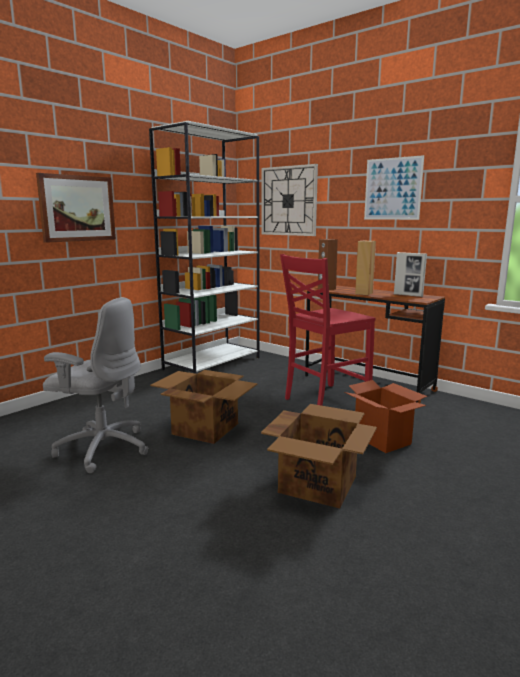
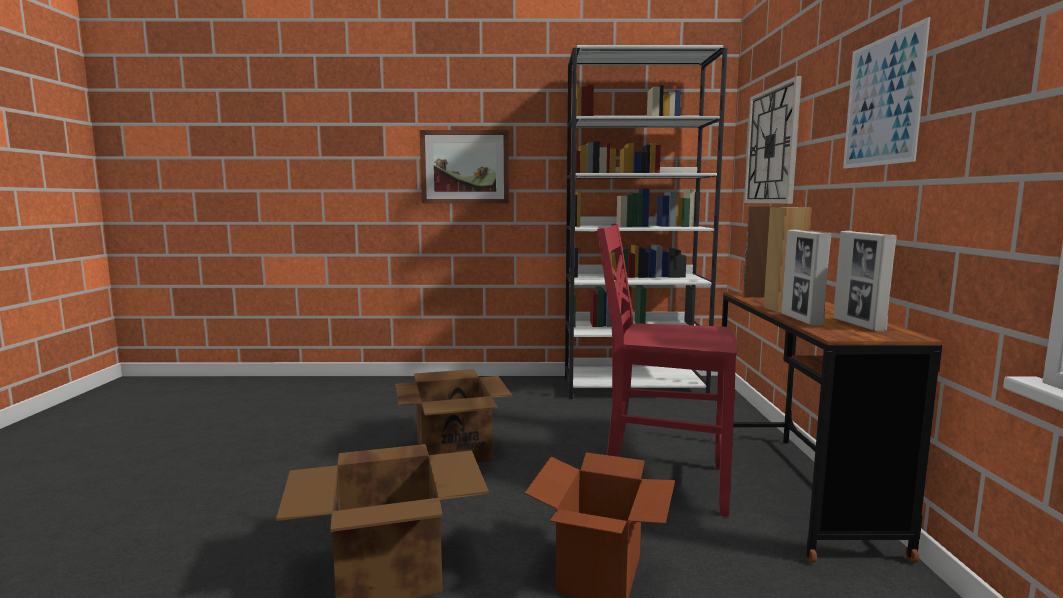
camera: 50 degrees right, 5 degrees down
(102, 448) = (349, 429): grey office chair -> none
(388, 297) = (801, 320): none -> picture frame

